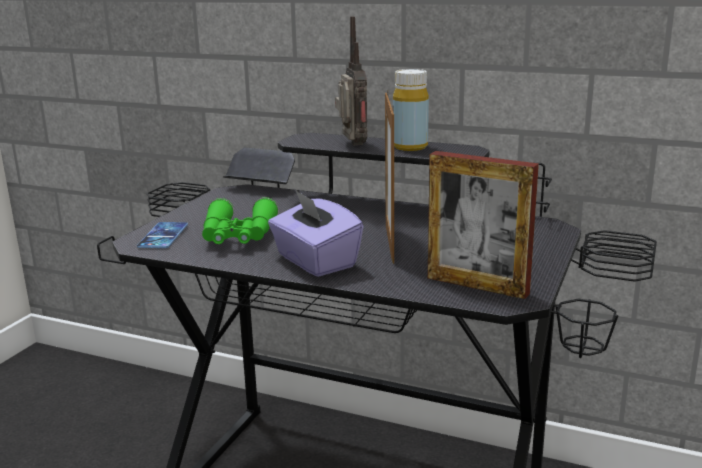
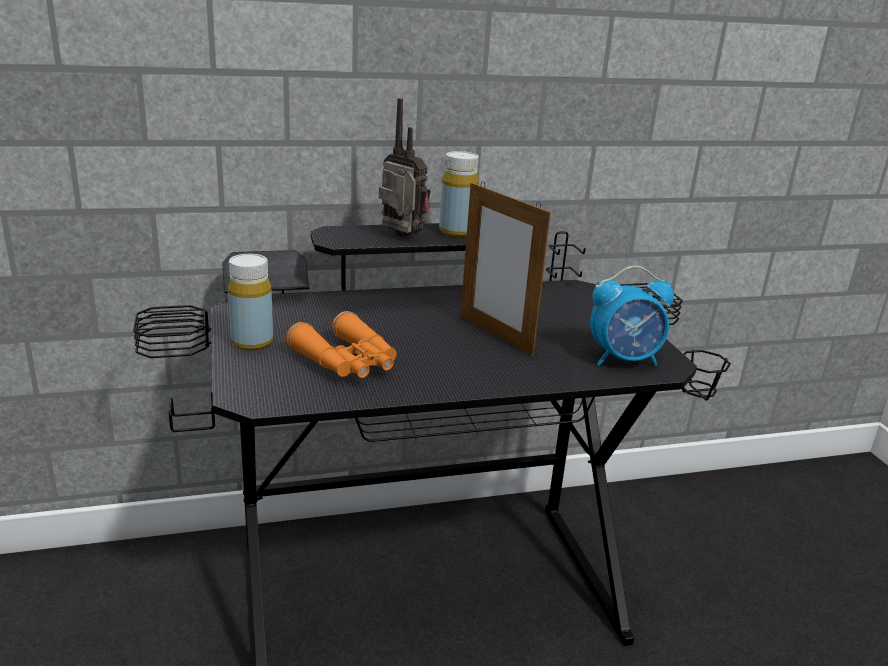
camera: 40 degrees left, 5 degrees up
(163, 236) = (264, 382): phone -> none
(200, 212) = (252, 342): none -> yellow bottle
(238, 236) = (347, 362): green binoculars -> orange binoculars
(315, 261) = (468, 371): purple tissue box -> none
(477, 285) = (624, 359): picture frame -> alarm clock

